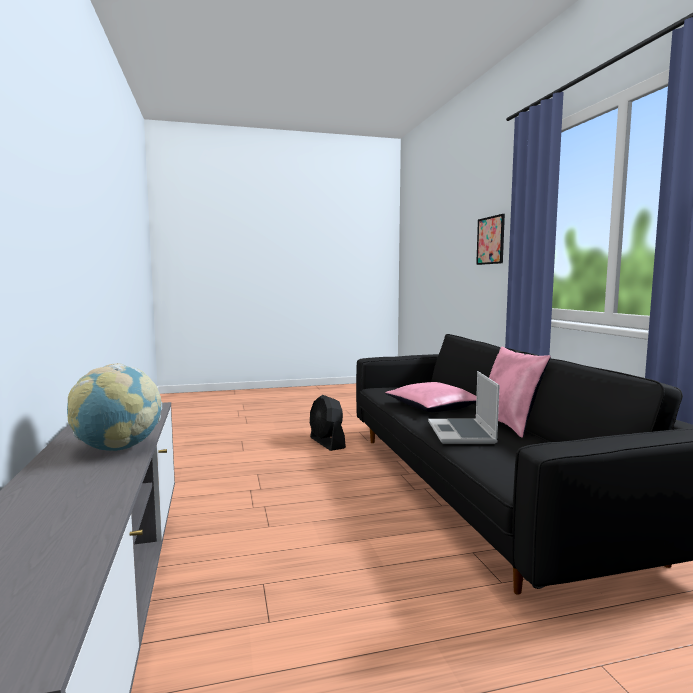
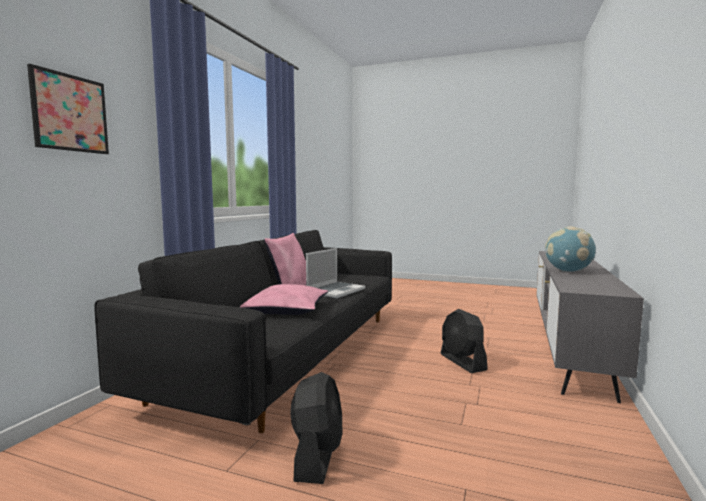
camera: 145 degrees left, 0 degrees up
(286, 534) = (462, 362): none -> black fan

